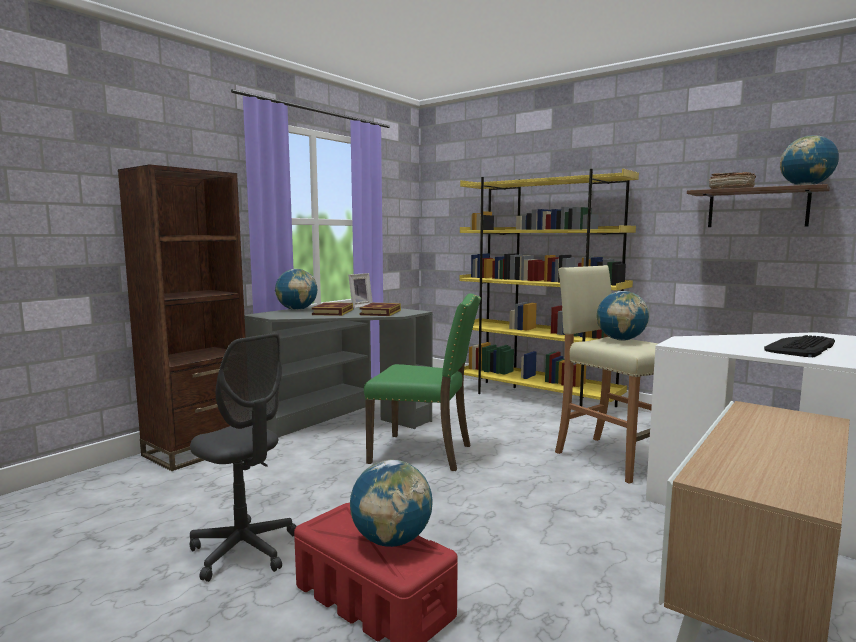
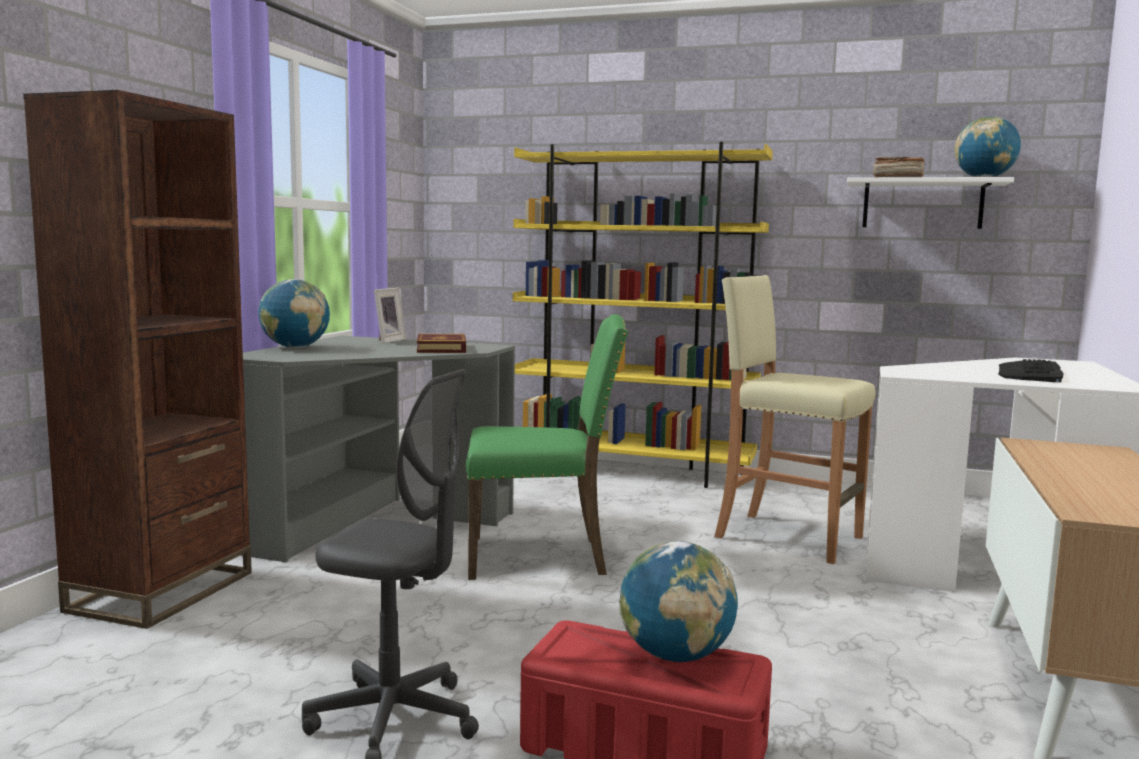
camera: 20 degrees left, 0 degrees up
(333, 312) = (364, 349): book -> none
(621, 340) = (797, 376): globe -> none
(757, 208) = (922, 204): brown shelf -> white shelf

